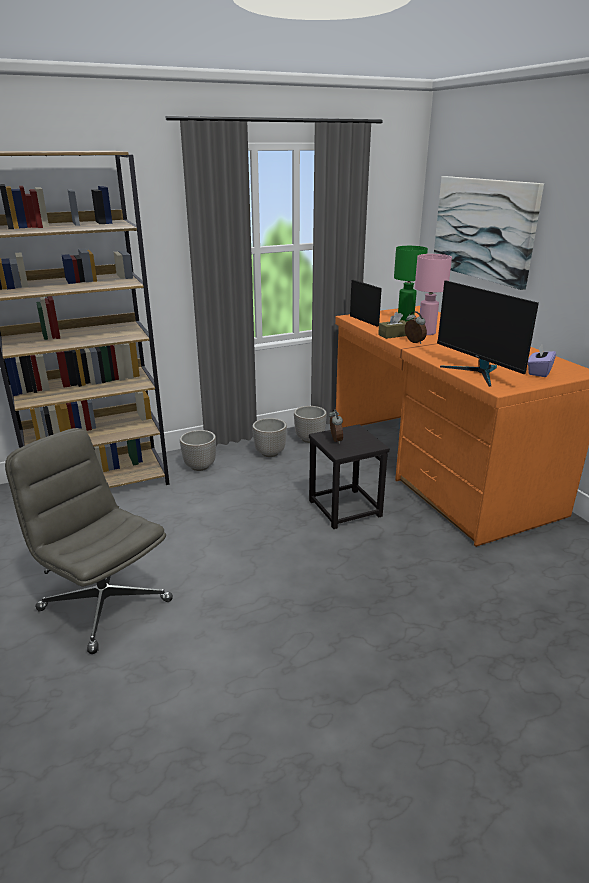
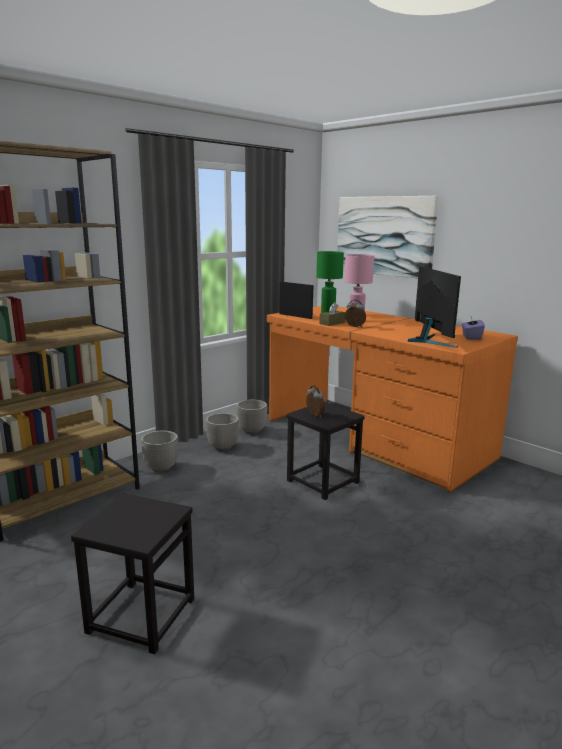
camera: 20 degrees left, 10 degrees down
(104, 604) = (141, 615): grey office chair -> black stool
(478, 372) = (429, 341): monitor -> monitor turned 135 degrees counterclockwise

